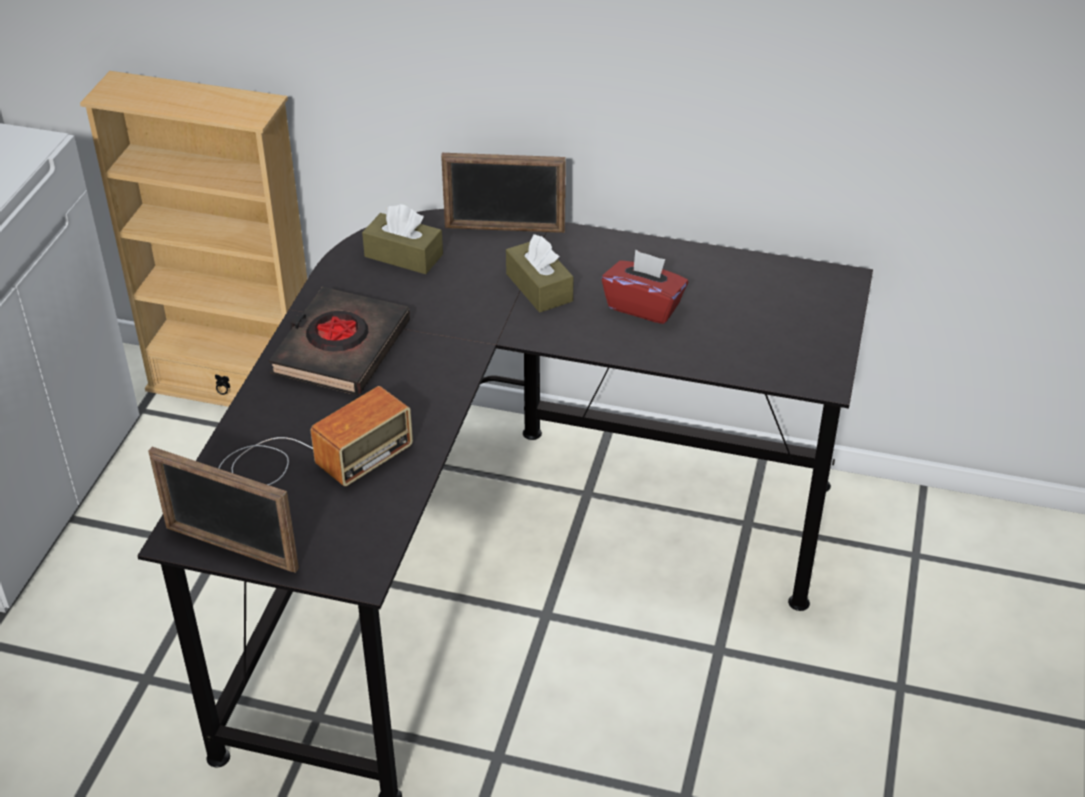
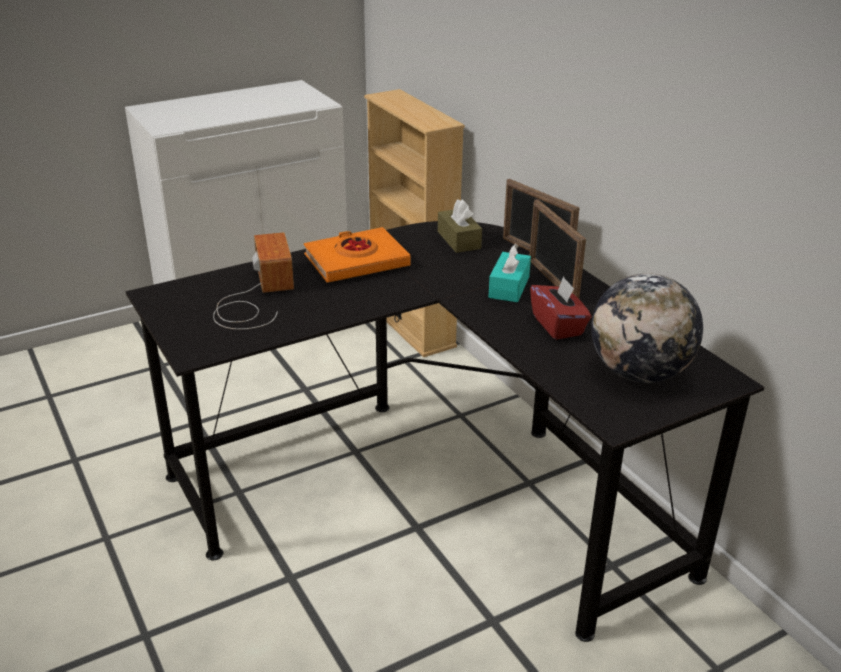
camera: 45 degrees right, 10 degrees down
(231, 548) = (162, 310): picture frame -> picture frame (552, 281)
(306, 462) = (255, 297): radio -> radio turned 105 degrees counterclockwise
(340, 348) = (356, 261): black book -> orange book
(539, 287) = (509, 287): brown tissue box -> turquoise tissue box
(773, 316) = (639, 373): none -> globe

